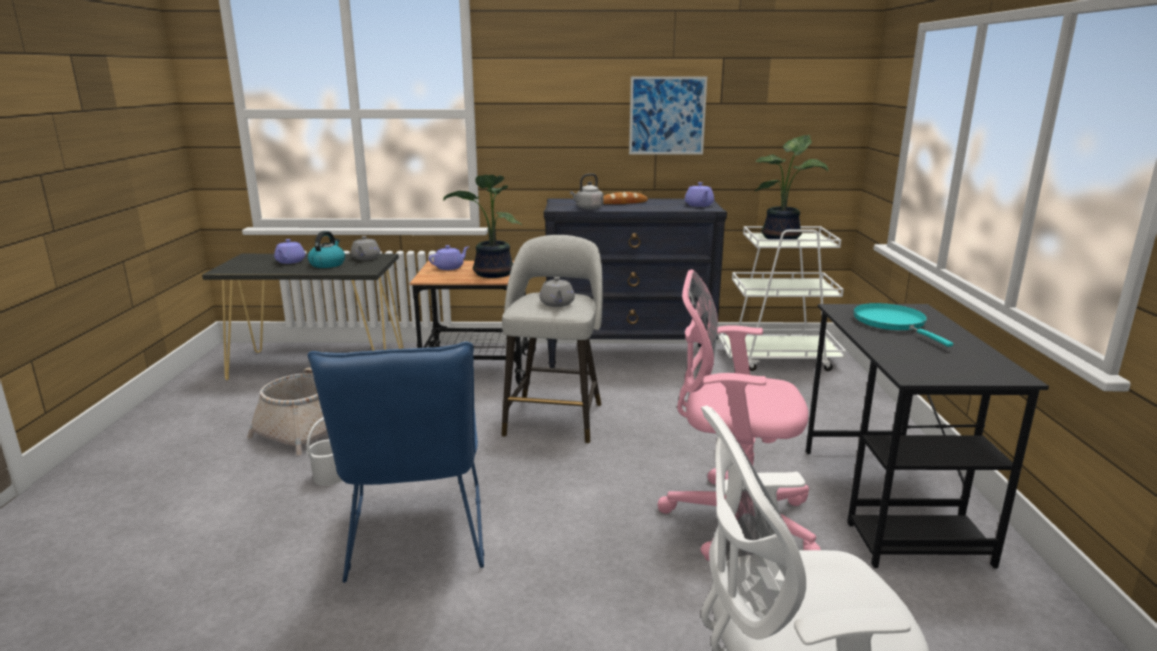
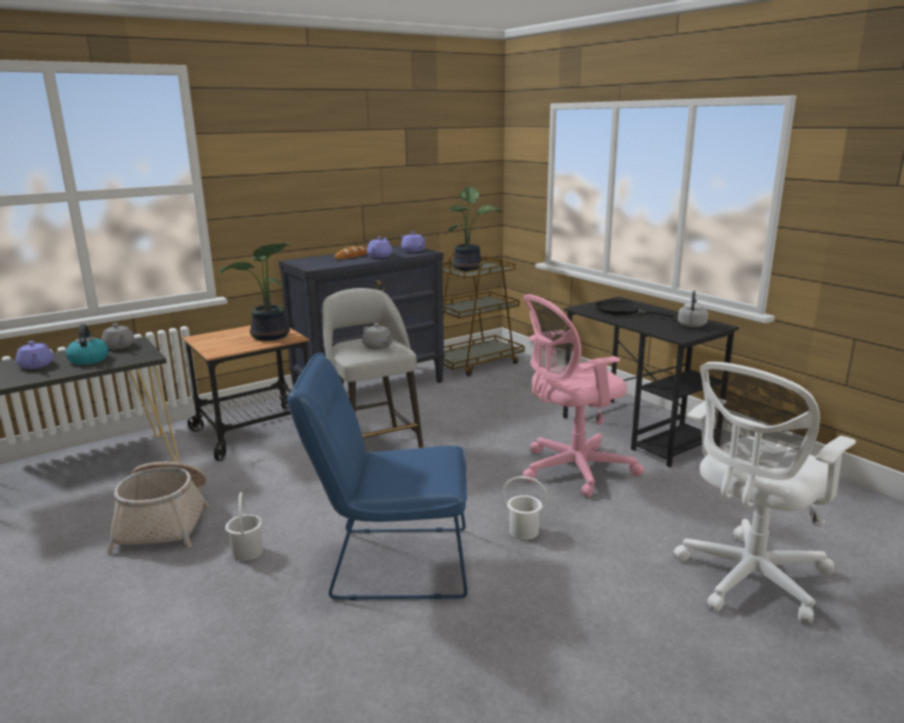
camera: 35 degrees left, 0 degrees up
(416, 540) = (390, 562): blue chair -> blue chair turned 135 degrees clockwise
(449, 267) = (218, 339): purple teapot -> purple teapot (380, 256)
(581, 567) = (523, 531): none -> white bucket
(588, 208) = (336, 264): grey kettle -> grey kettle (691, 326)
(667, 116) = (369, 178): picture -> none
(778, 358) = (475, 363): white cart -> brown cart
(892, 323) = (622, 311): turquoise frying pan -> black frying pan

